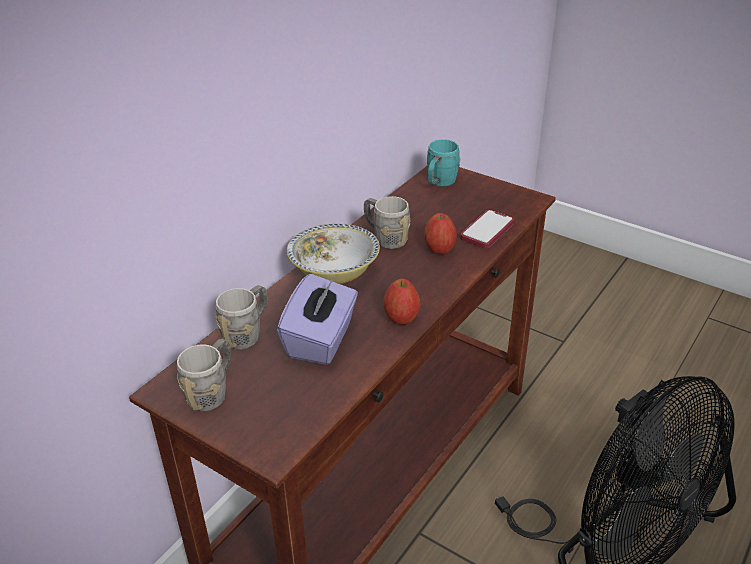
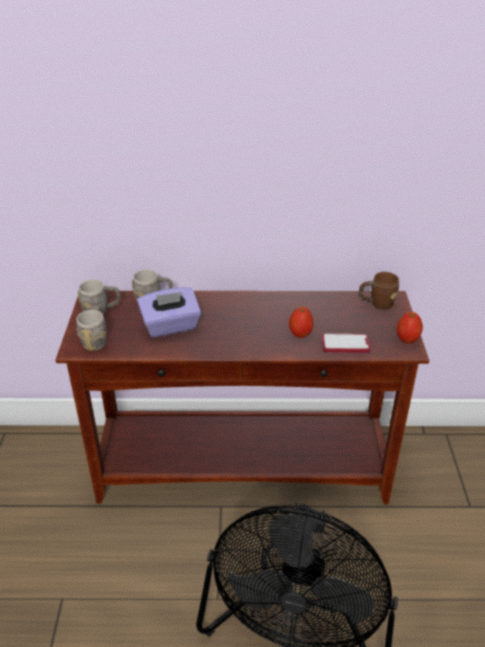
camera: 55 degrees right, 0 degrees up
(334, 272) = (234, 305): bowl -> none
(385, 238) = (288, 308): grey mug -> grey mug (96, 340)
(401, 318) = (216, 346): apple -> apple (407, 339)
(439, 183) = (376, 304): turquoise mug -> brown mug

